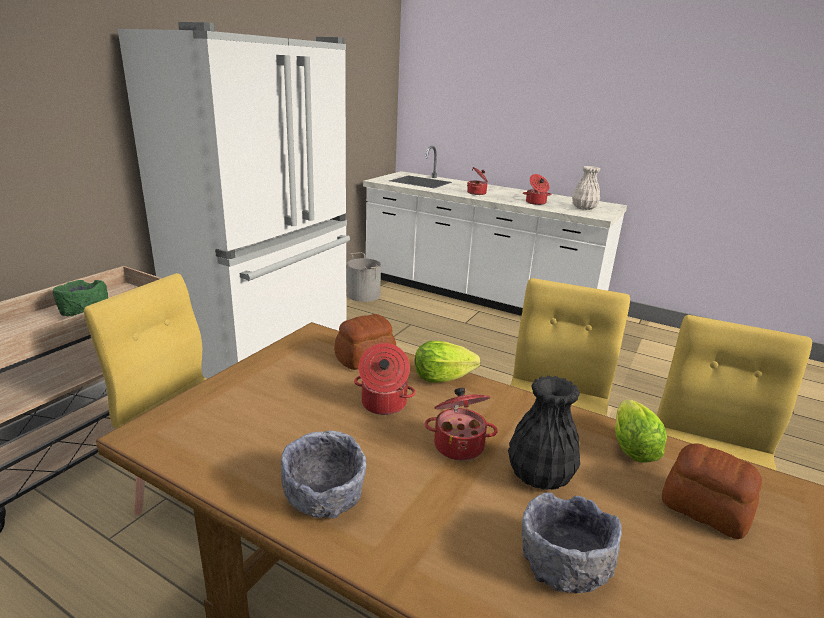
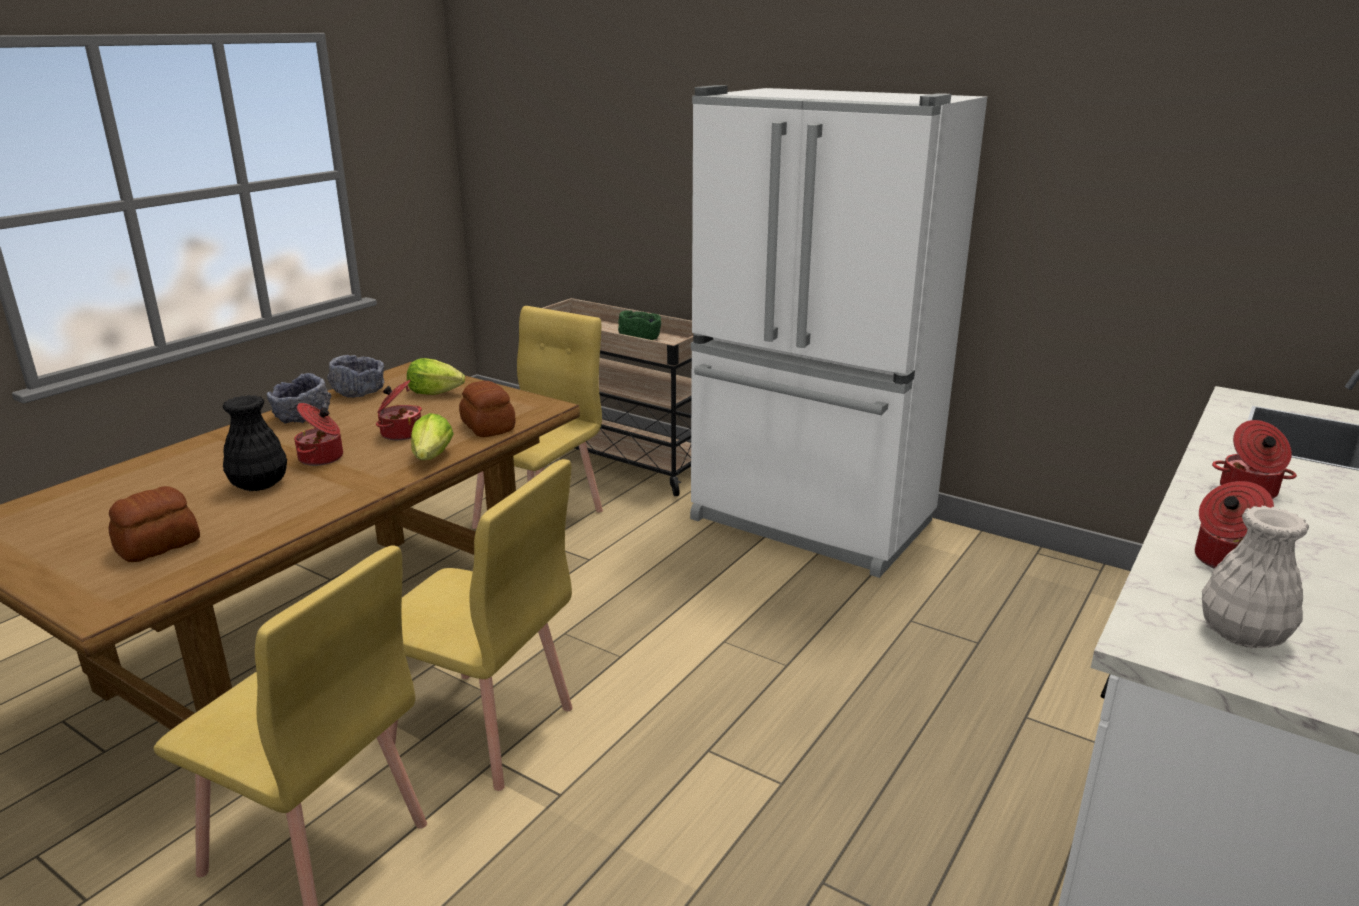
camera: 95 degrees right, 0 degrees up
(363, 295) = (1087, 590): grey bucket -> none
(563, 564) = (174, 480): grey bowl -> grey bowl (359, 392)
(632, 448) = (256, 531): lettuce -> lettuce (434, 393)

